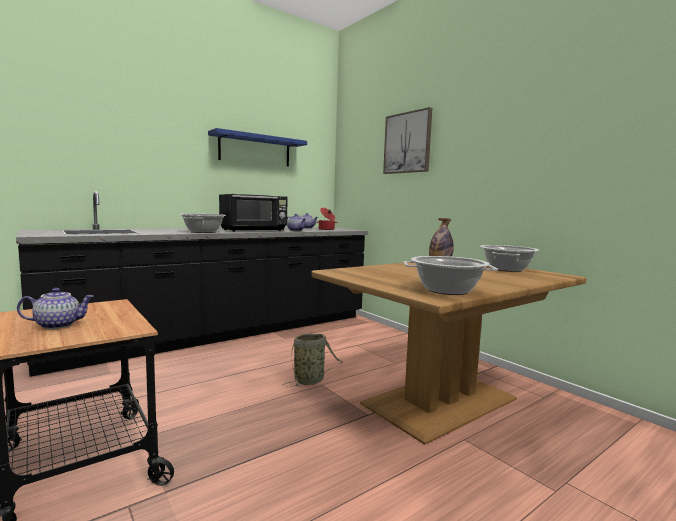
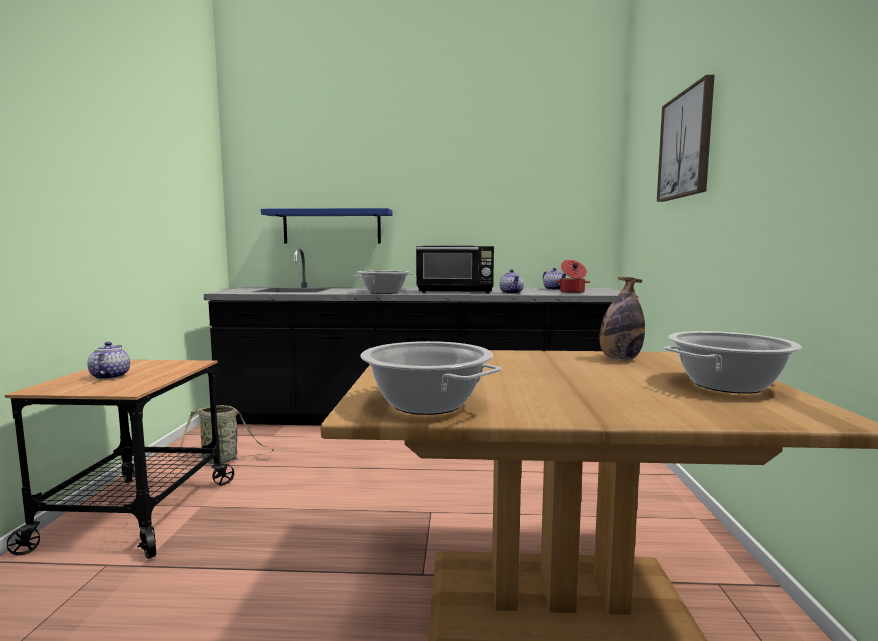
camera: 40 degrees right, 0 degrees up
(58, 325) = (109, 376): teapot -> teapot turned 120 degrees counterclockwise
(255, 150) = (488, 186): blue shelf -> blue shelf (332, 227)
(311, 380) = (426, 502): basket -> basket (222, 460)

